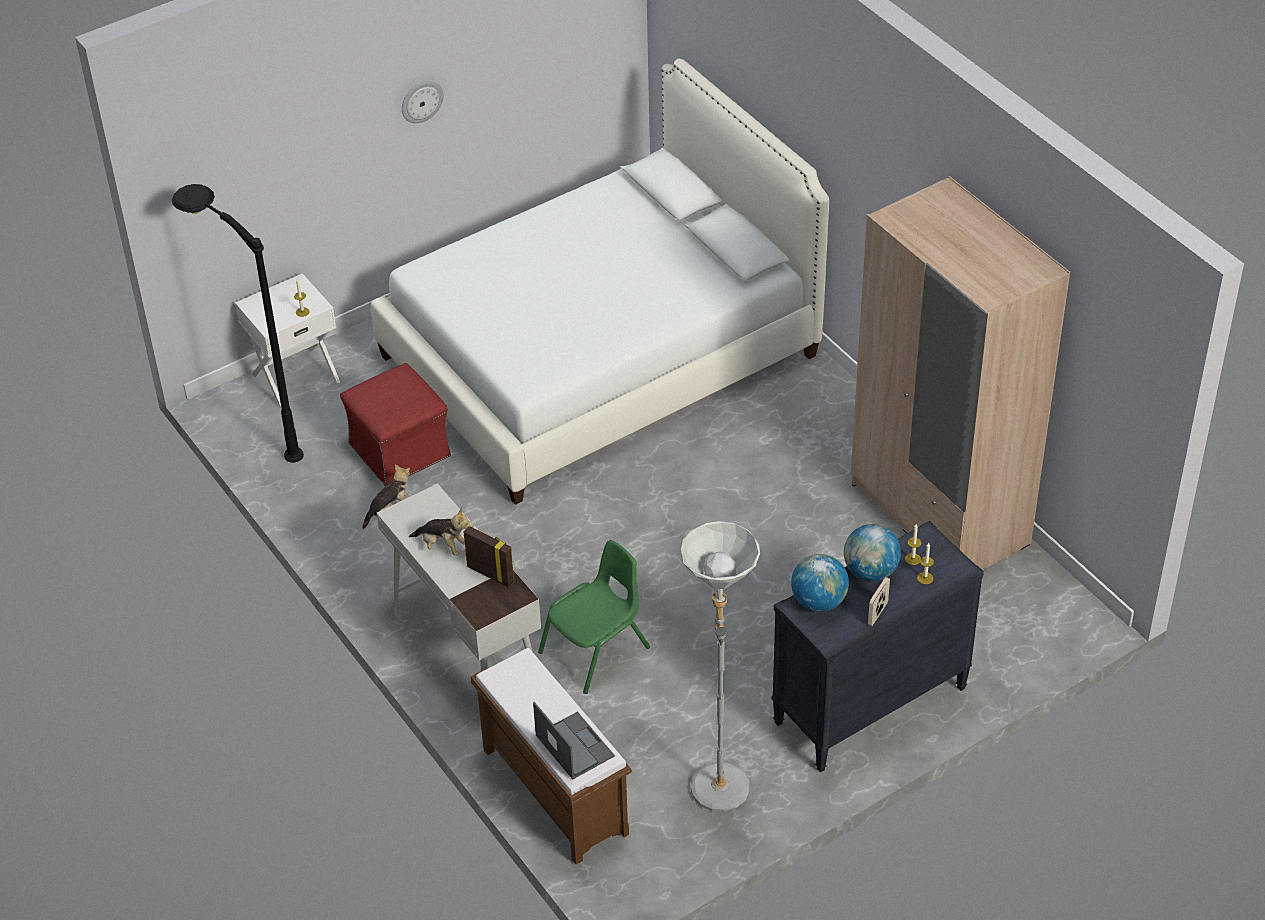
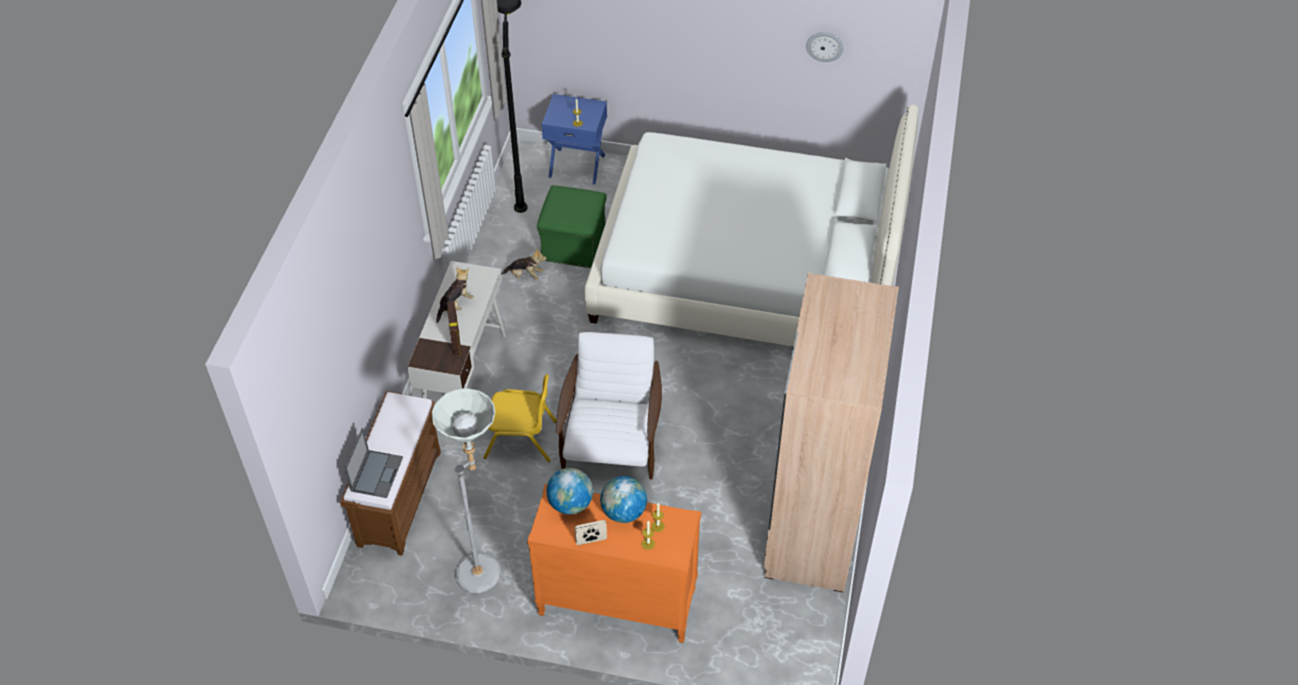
camera: 45 degrees right, 5 degrees up
(295, 377) = (577, 165): white nightstand -> blue nightstand
(400, 451) = (573, 246): red ottoman -> green ottoman
(421, 101) = (722, 31): wall clock -> wall clock (824, 46)
(443, 546) = (455, 306): plush toy -> plush toy turned 120 degrees counterclockwise
(595, 650) = (521, 439): green chair -> yellow chair
(682, 586) = (612, 442): none -> white armchair
(869, 706) = (616, 603): black dresser -> orange dresser

